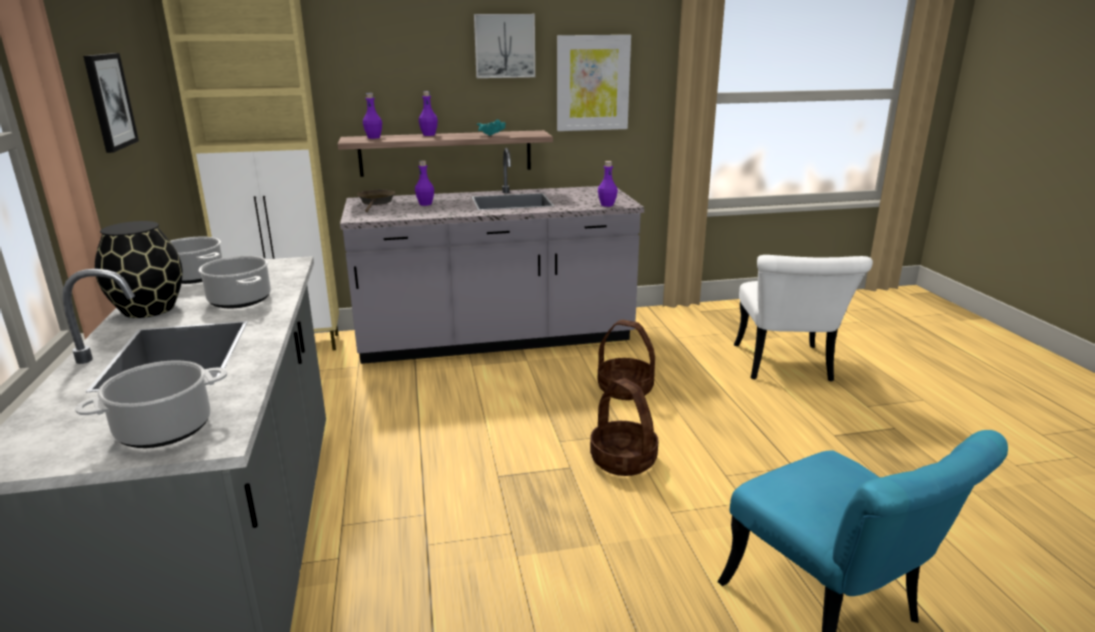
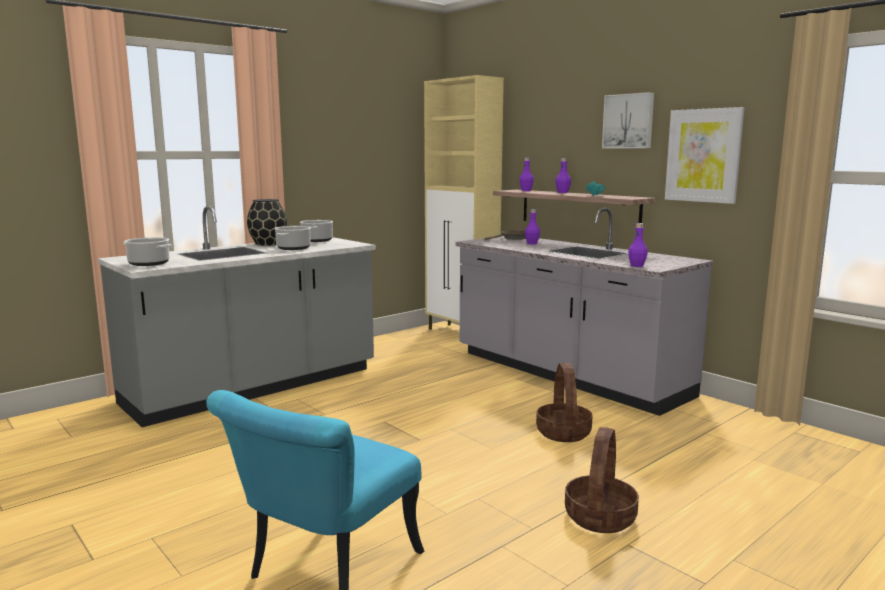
camera: 60 degrees right, 10 degrees down
(109, 101) = (352, 149): picture -> none
(624, 460) = (452, 455): basket -> basket (600, 517)
(785, 368) = (743, 497): white chair -> none

